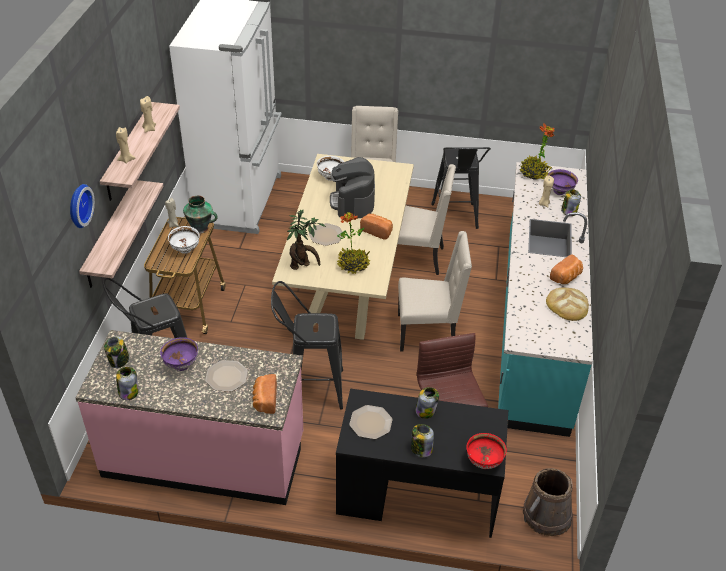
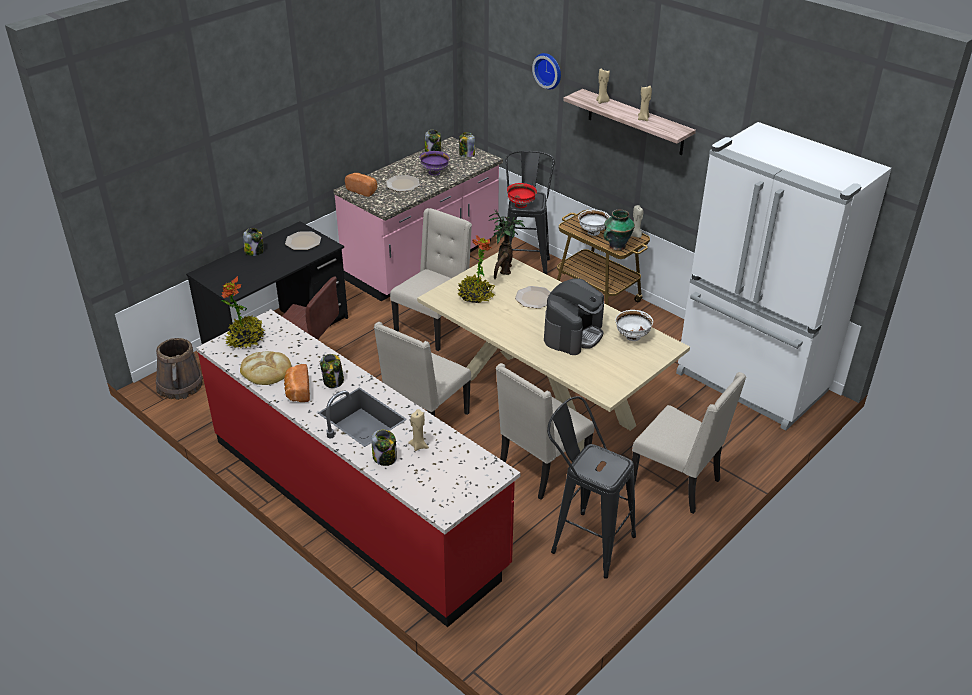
camera: 125 degrees right, 5 degrees down
(110, 235) = (578, 143): shelf -> none
(309, 388) = (434, 327): black stool -> beige chair
(352, 202) = (573, 333): coffee machine -> coffee machine turned 90 degrees clockwise
(377, 231) = (510, 329): bread -> none
(426, 411) = (280, 267): jar -> jar (333, 381)
(483, 462) = (208, 270): red bowl -> red bowl (521, 205)
(533, 174) = (481, 472): potted plant -> potted plant (245, 339)
(534, 325) = (356, 502): turquoise counter -> red counter
(560, 191) = (426, 474): purple bowl -> none

